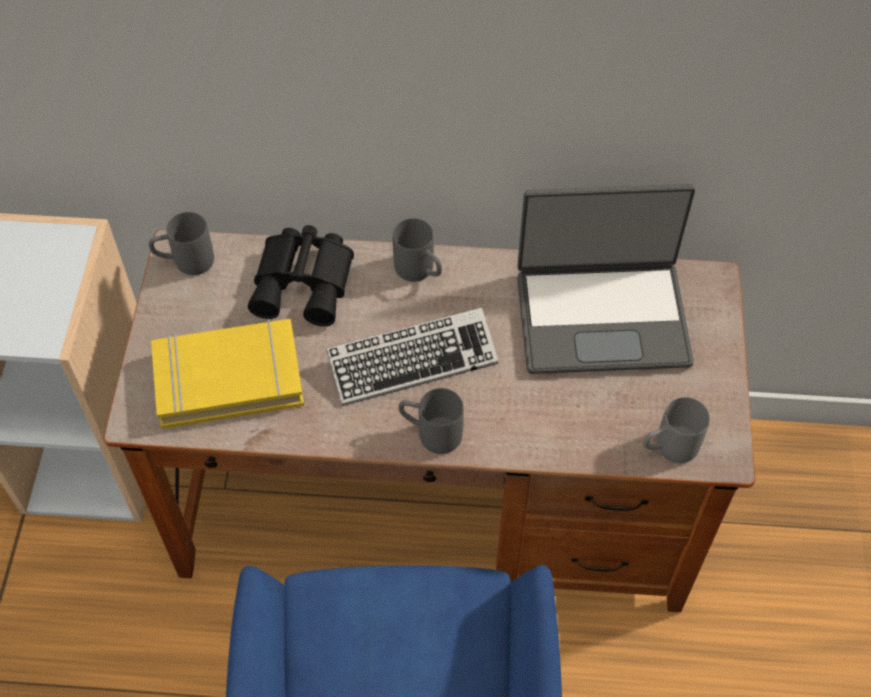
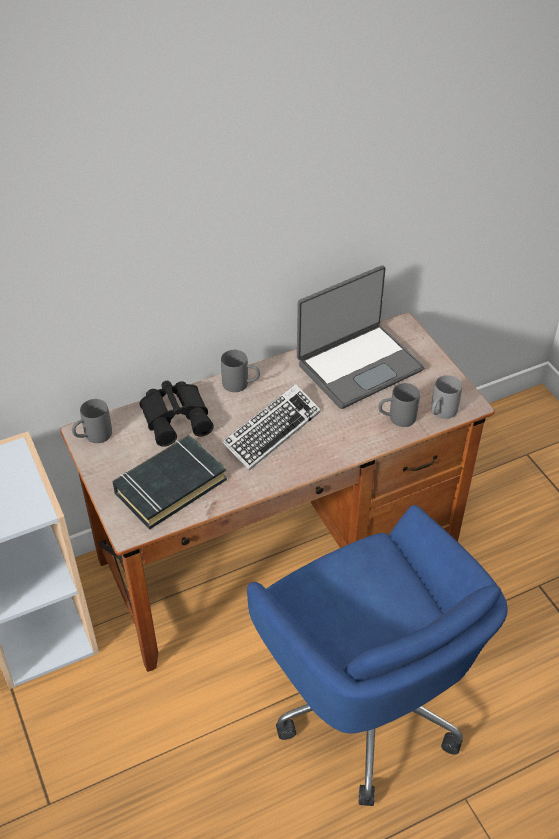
camera: 30 degrees left, 10 degrees down
(229, 378) = (170, 486): yellow book -> black book
(430, 433) = (310, 461): grey mug -> grey mug (396, 418)

